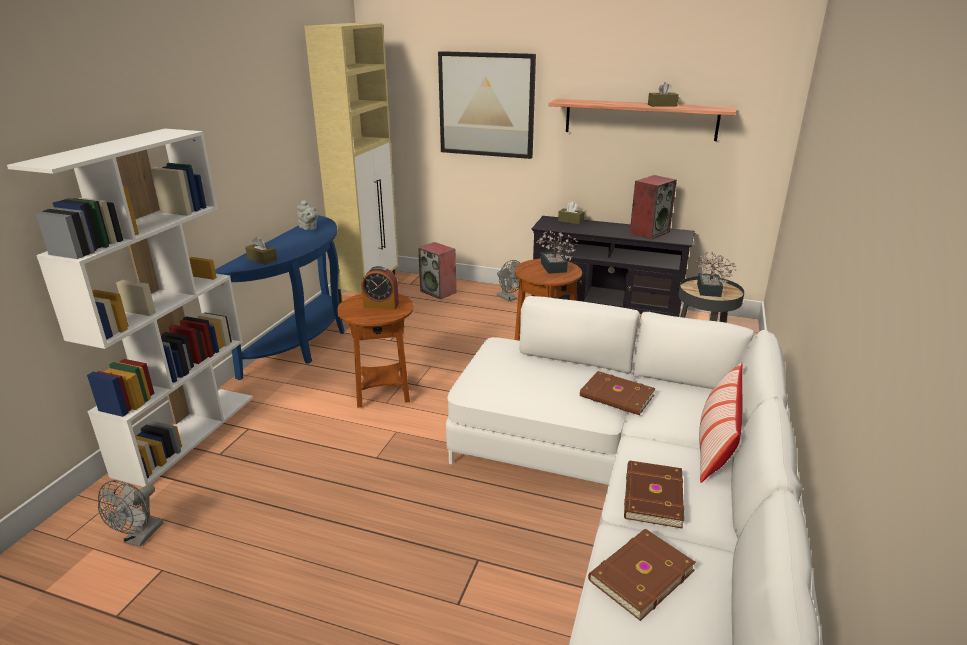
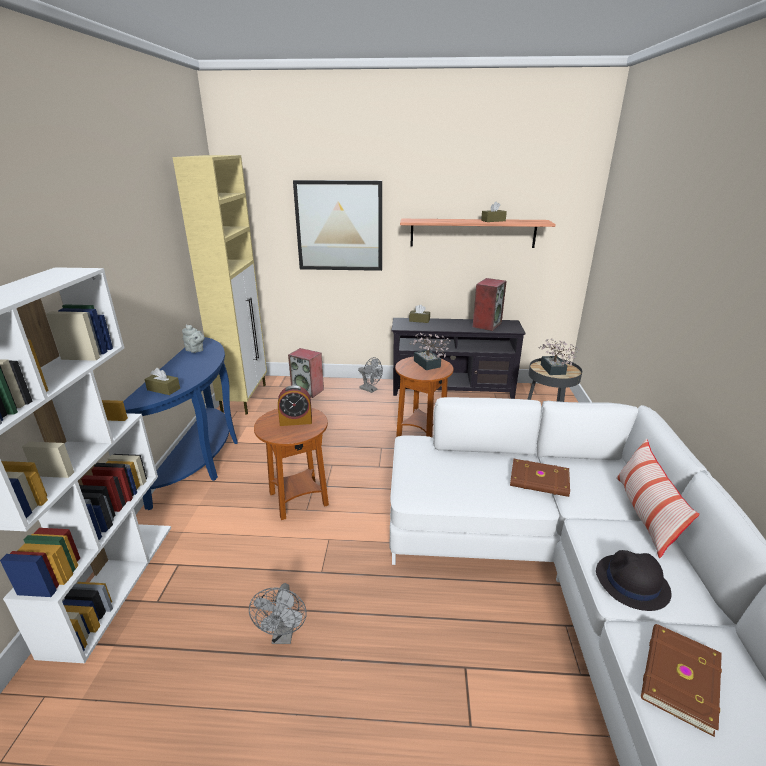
camera: 15 degrees left, 0 degrees up
(140, 538) = (97, 734): grey fan -> grey fan (283, 635)
(651, 496) = (631, 583): brown book -> black hat

